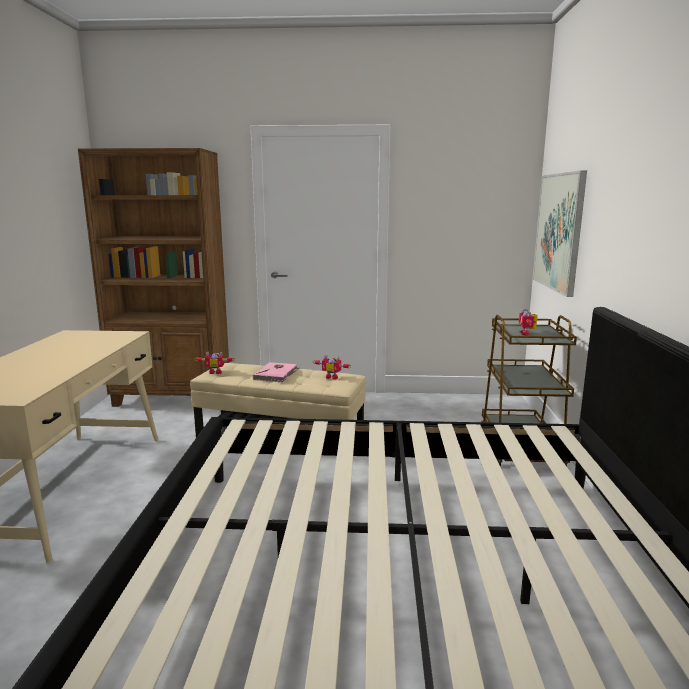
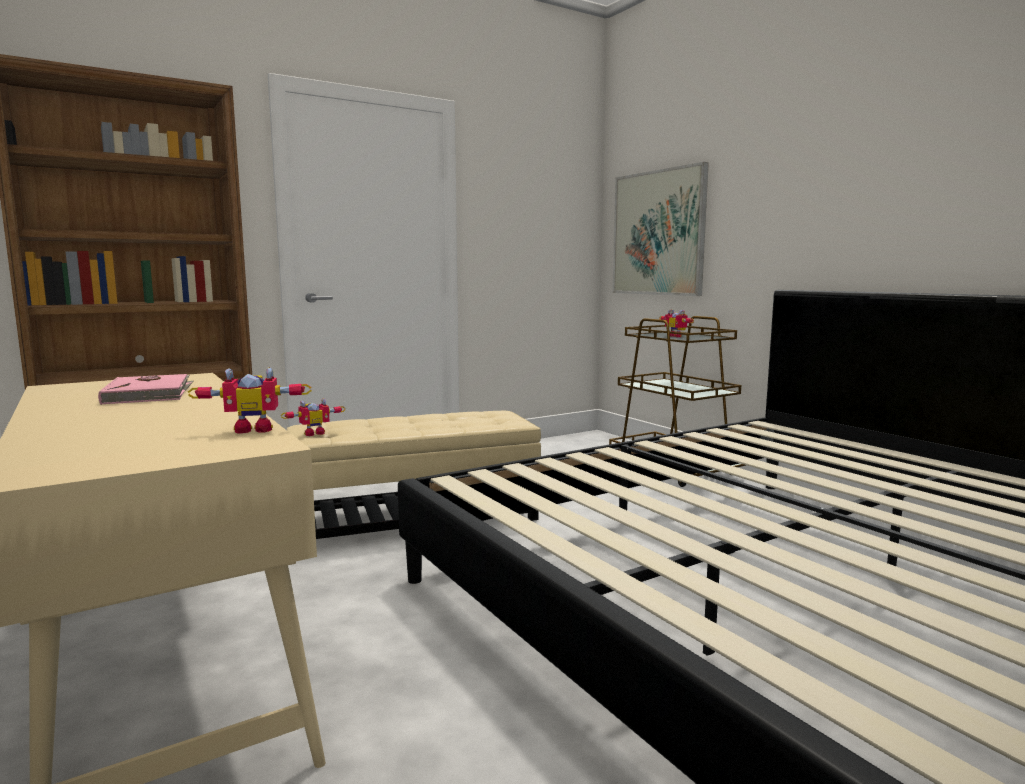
camera: 35 degrees left, 5 degrees down
(276, 374) = (409, 422): pink book -> pink book (149, 393)
(332, 377) = (484, 415): toy robot -> toy robot (254, 429)

